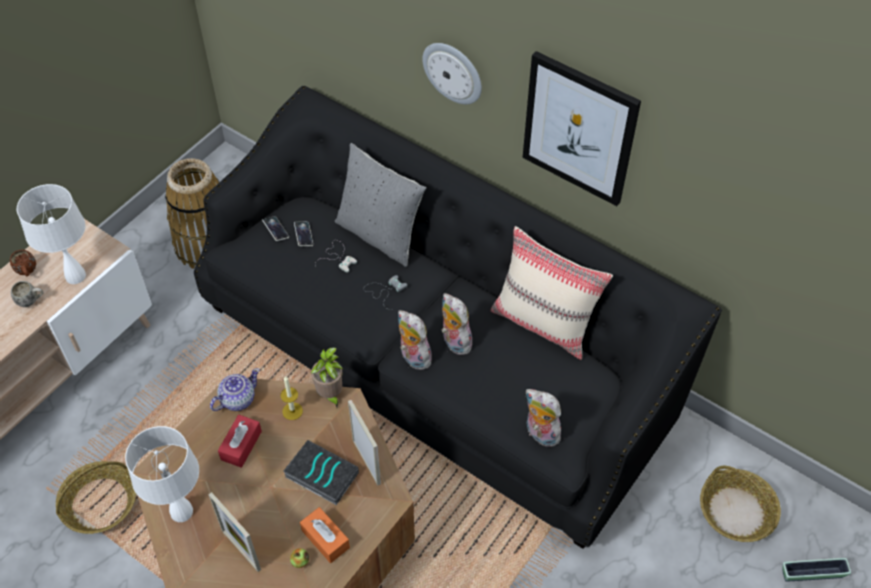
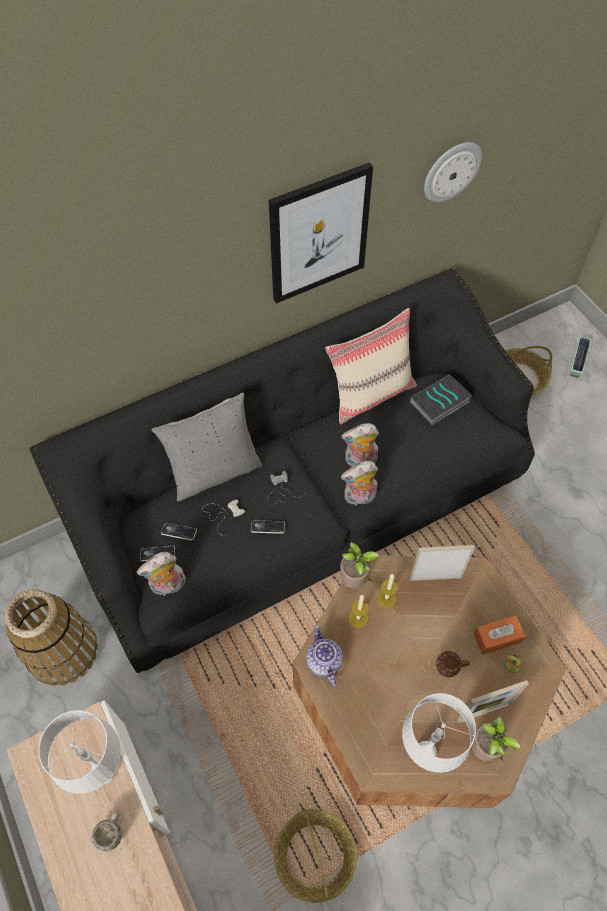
camera: 65 degrees left, 5 degrees up
(27, 272) = (68, 826): brown mug -> brown mug (450, 667)
(203, 563) = (485, 750): none -> potted plant
(241, 445) = (375, 675): red tissue box -> none
(320, 475) = (434, 619): book -> book (439, 403)
(324, 427) = (386, 598): none -> candle
(340, 296) = (268, 528): none -> phone
(453, 72) = (189, 291): wall clock -> wall clock (451, 171)
(540, 434) = (472, 440): plush toy -> plush toy (168, 586)

